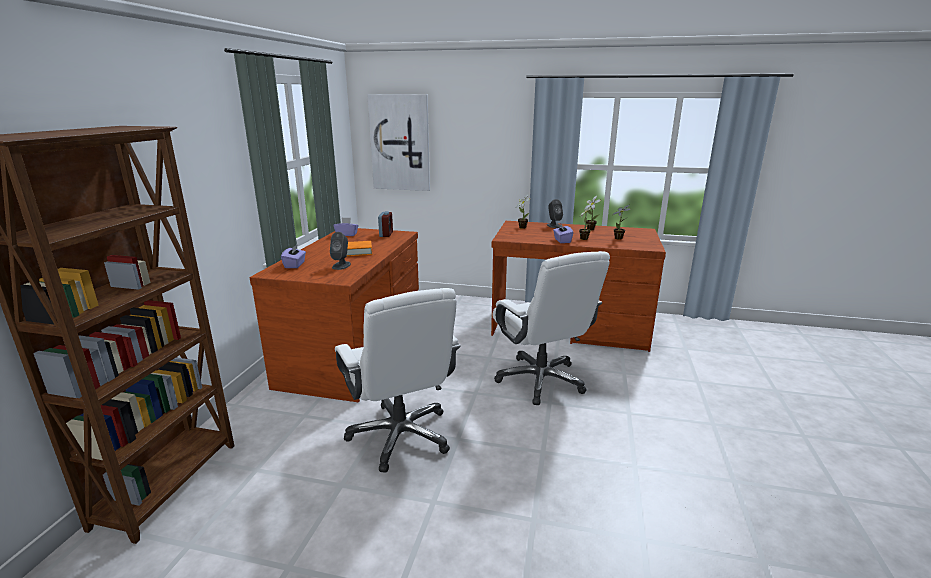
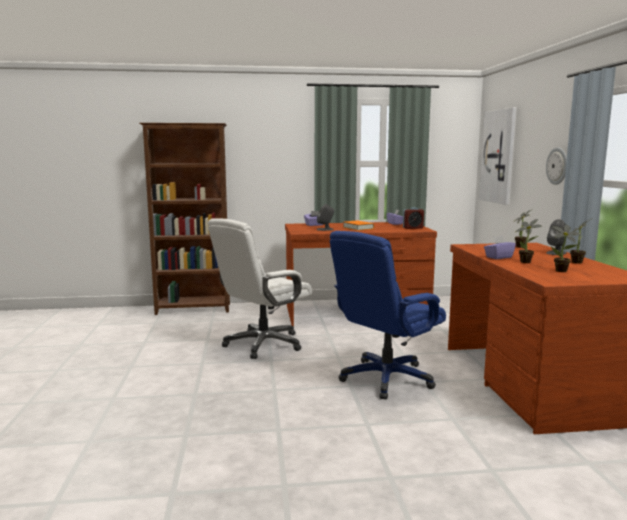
camera: 70 degrees right, 10 degrees down
(503, 153) = (557, 166): none -> wall clock
(541, 380) = (386, 379): white office chair -> blue office chair

